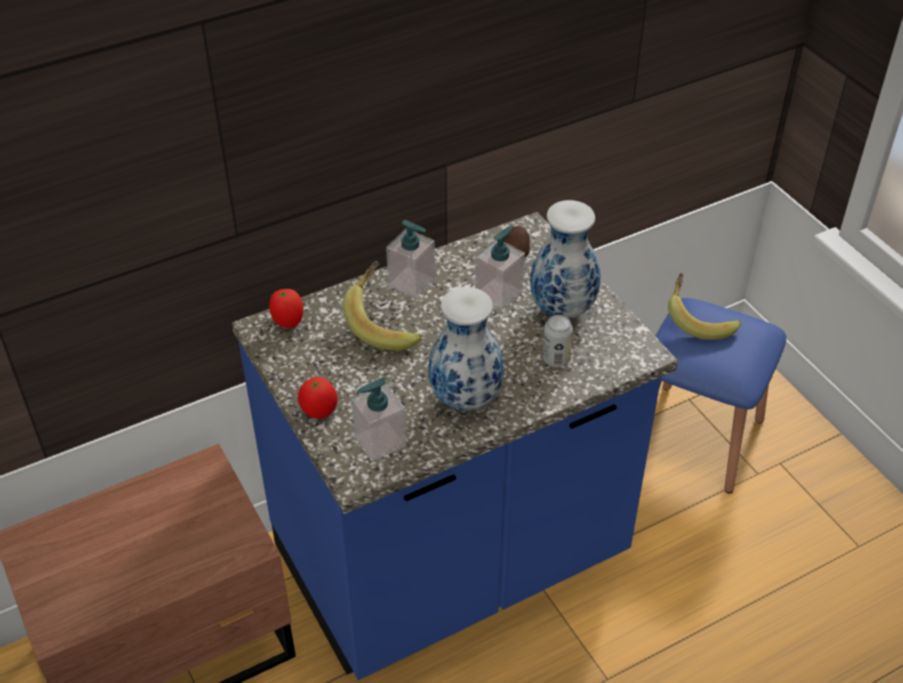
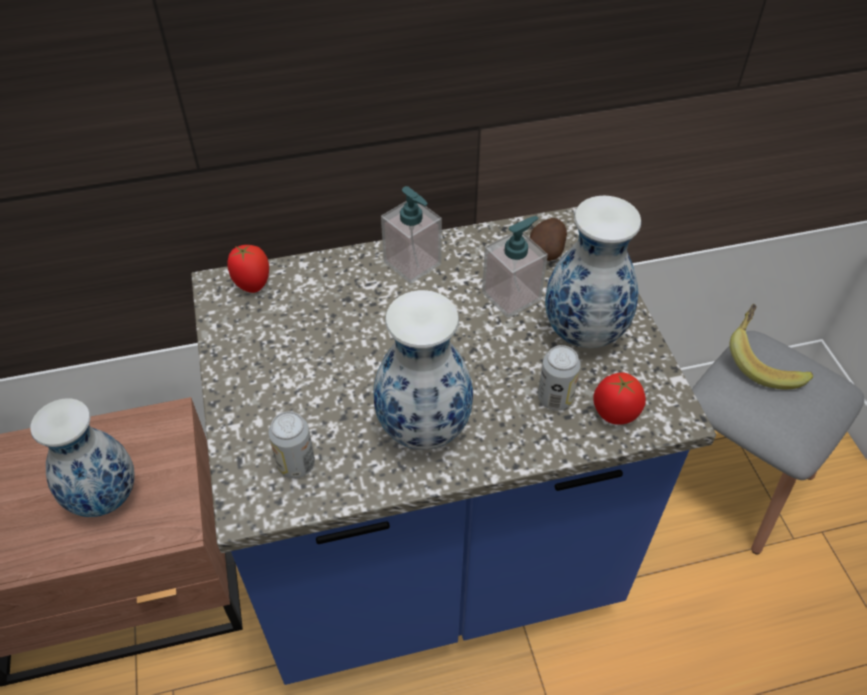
camera: 15 degrees right, 5 degrees up
(177, 538) = (104, 498): none -> vase
(319, 412) = (240, 407): tomato -> tomato (614, 414)
(379, 441) = (296, 464): soap dispenser -> can
(385, 322) = (363, 307): banana -> none
(696, 436) = (733, 479): blue stool -> grey stool

